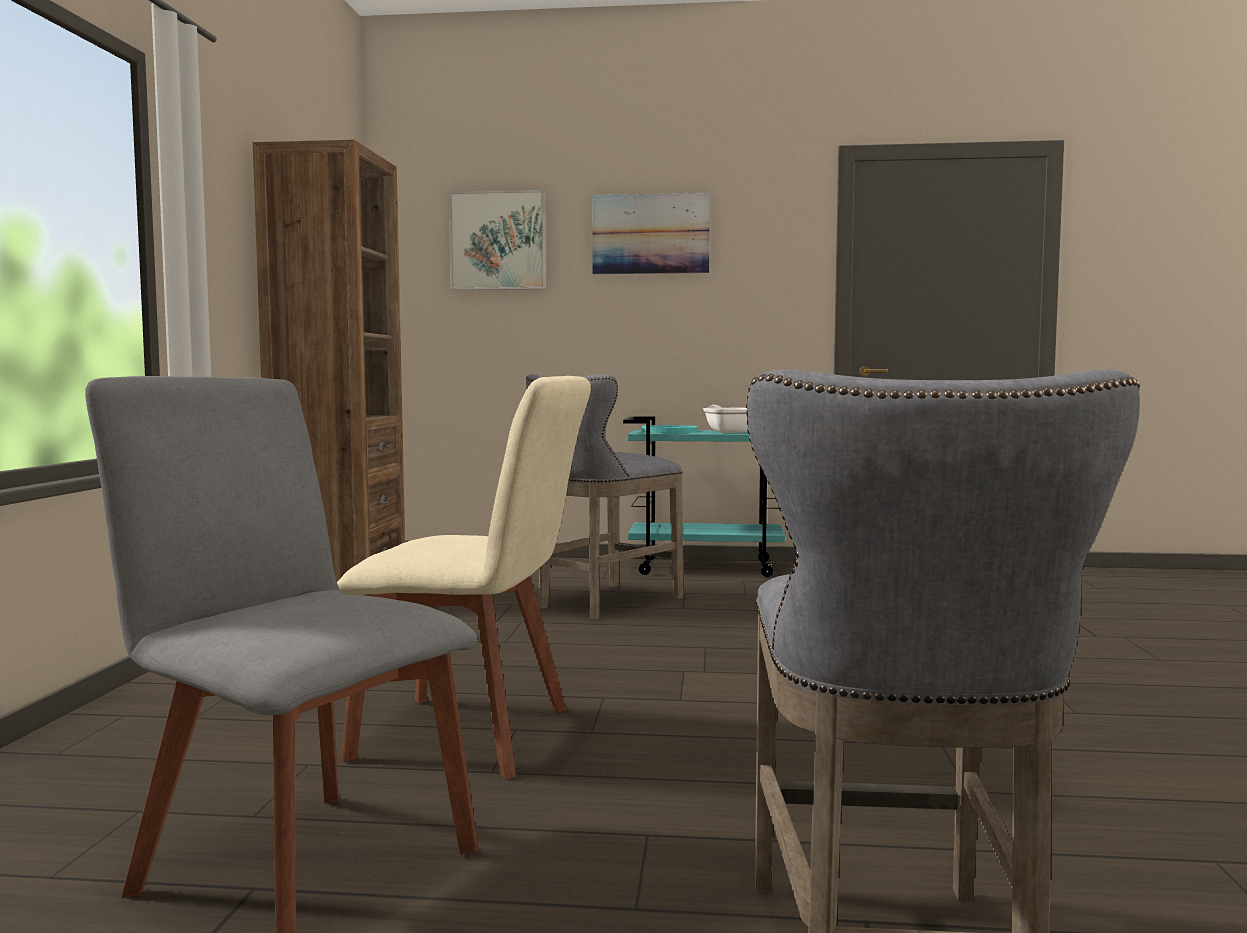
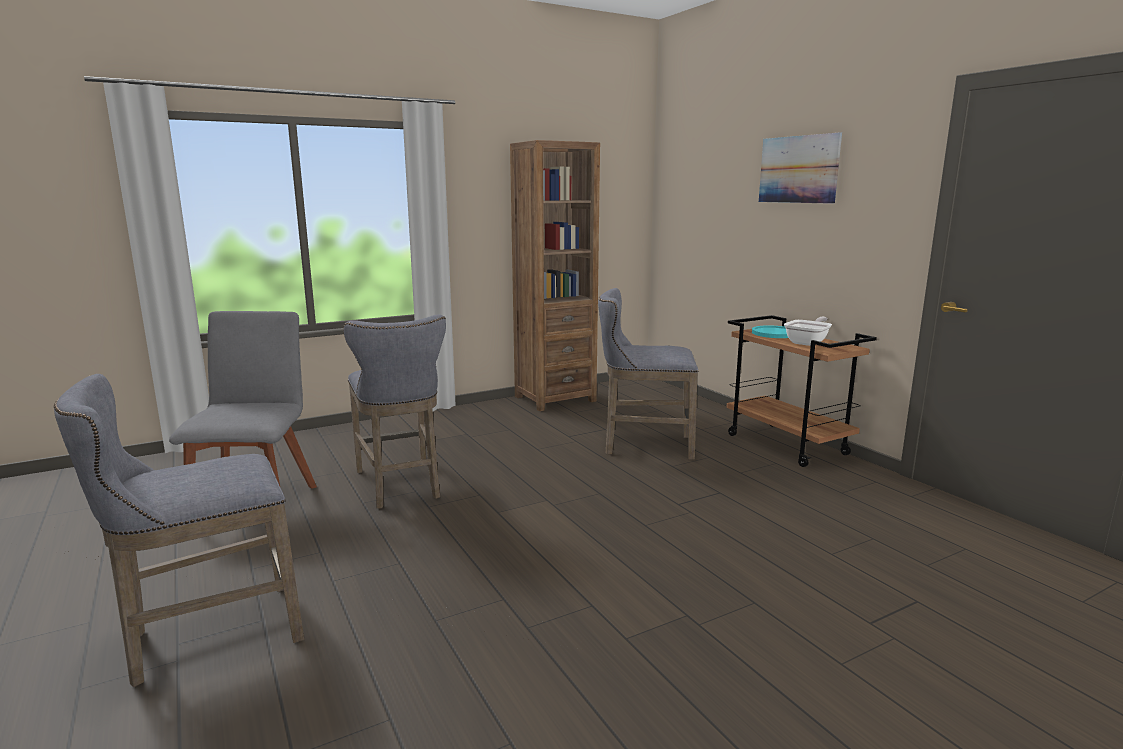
camera: 55 degrees right, 10 degrees up
(473, 735) = (400, 486): beige chair -> grey stool
(498, 240) = (711, 175): picture -> none
(707, 567) = (788, 445): turquoise cart -> brown cart

